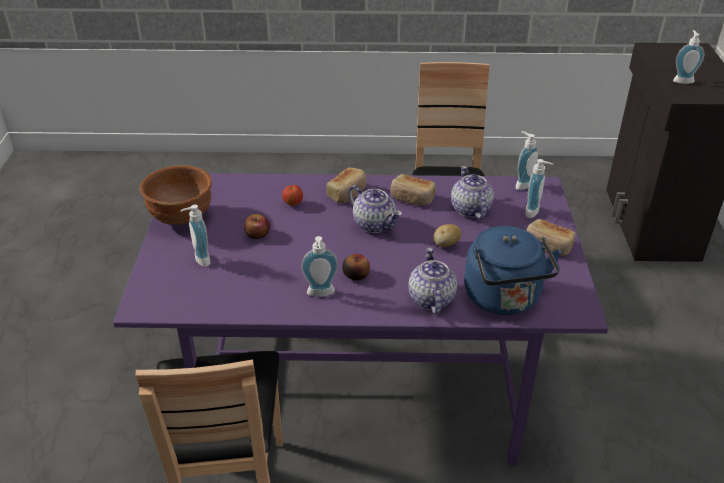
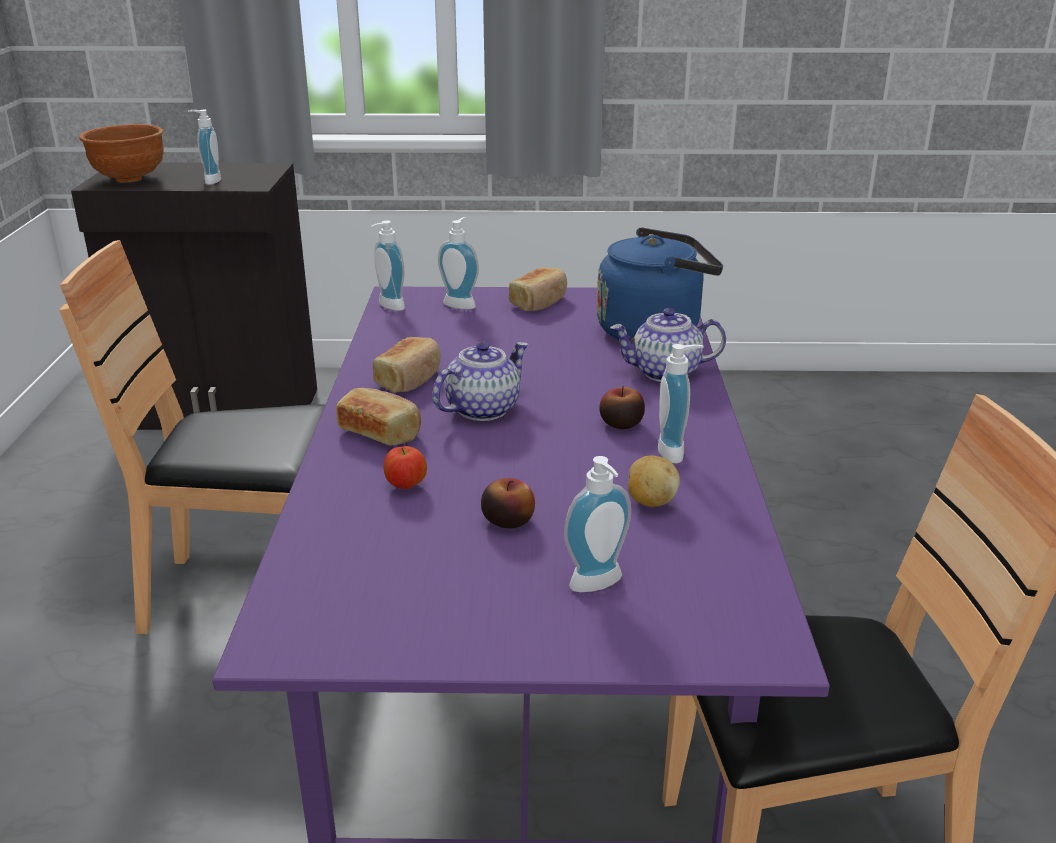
camera: 90 degrees left, 10 degrees down
(182, 217) = (436, 628): brown bowl -> brown bowl (129, 179)
(446, 244) = (537, 359): potato -> potato (650, 501)
(470, 209) = (448, 340): teapot -> none

